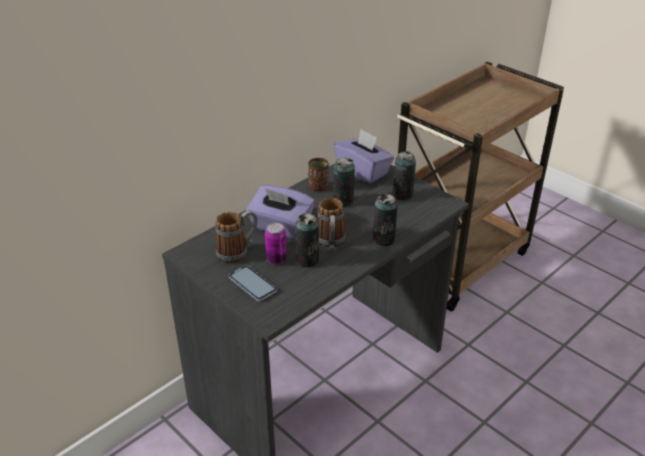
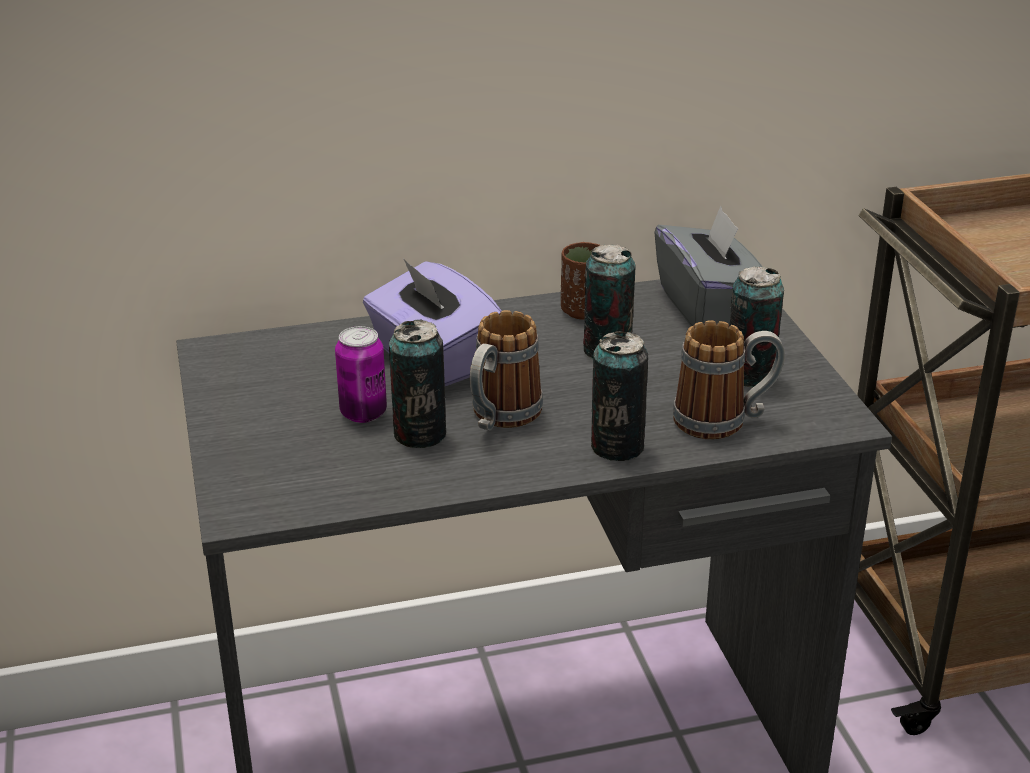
camera: 30 degrees right, 5 degrees down
(238, 251) = (308, 377): mug -> mug (724, 421)
(252, 284) = (273, 441): phone -> none
(363, 171) = (709, 308): purple tissue box -> grey tissue box

